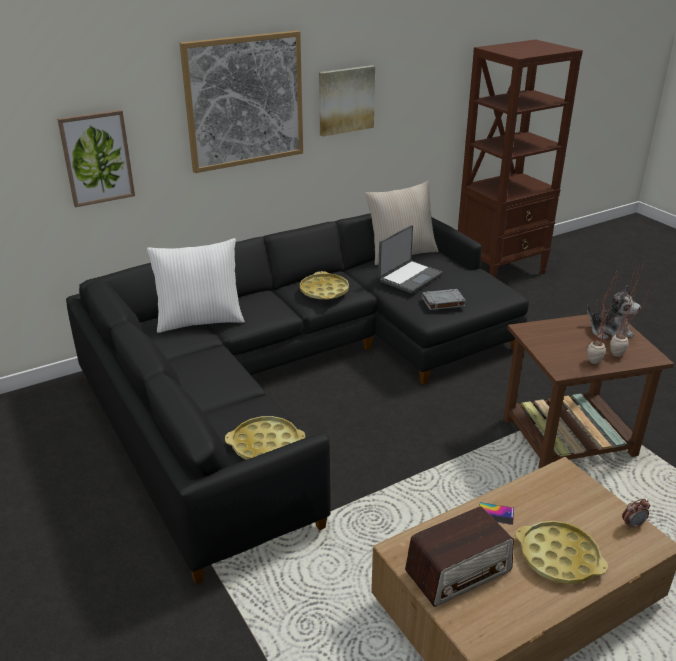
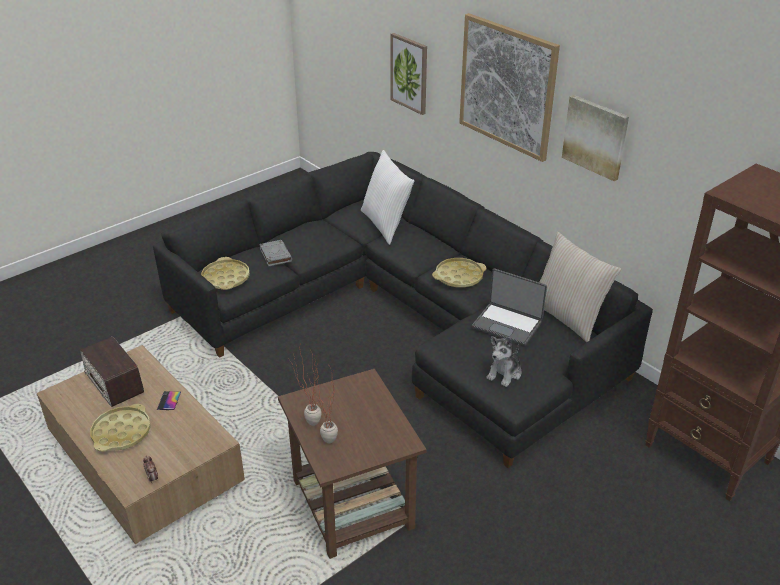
camera: 80 degrees right, 5 degrees up
(442, 302) = (466, 351): grey book -> grey book (275, 255)
(609, 333) = (372, 440): plush toy -> plush toy (505, 373)

